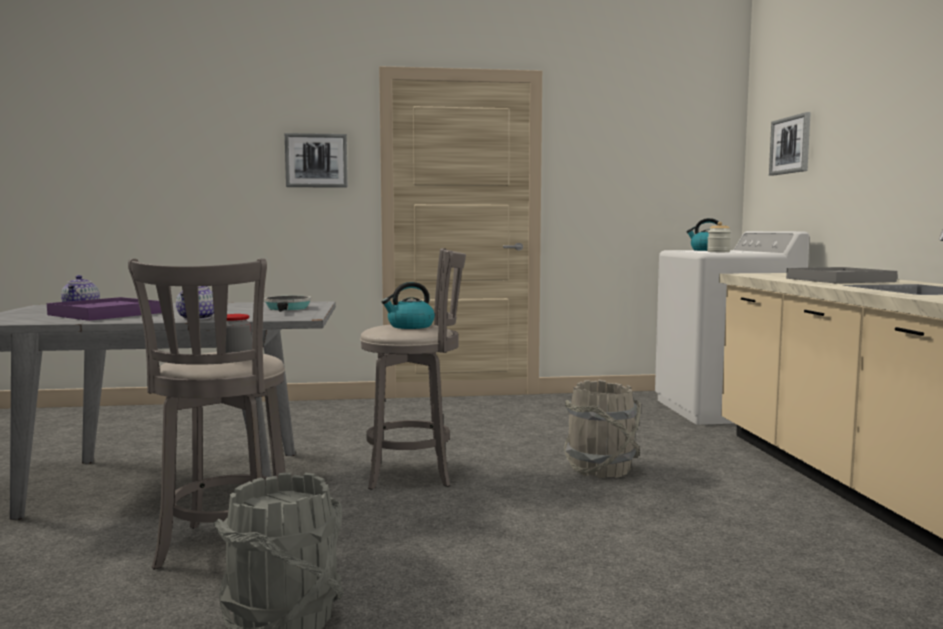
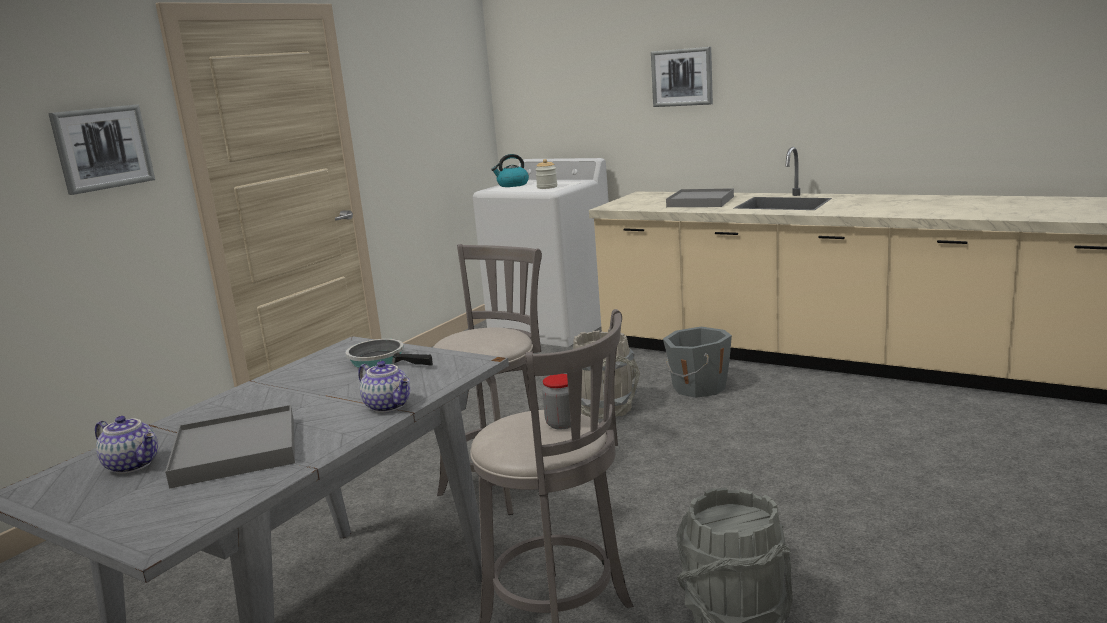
camera: 50 degrees left, 10 degrees up
(106, 314) = (236, 451): purple tray -> grey tray
(410, 326) = (484, 337): kettle -> none
(721, 490) = (697, 387): none -> grey bucket
(790, 145) = (561, 79): picture -> picture (682, 77)

